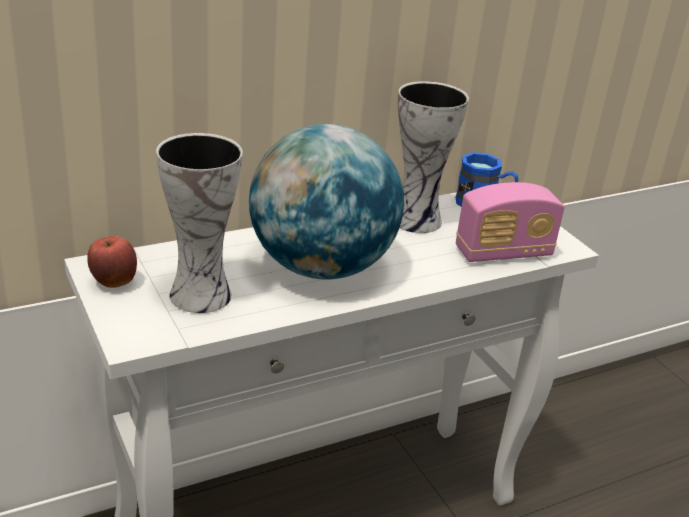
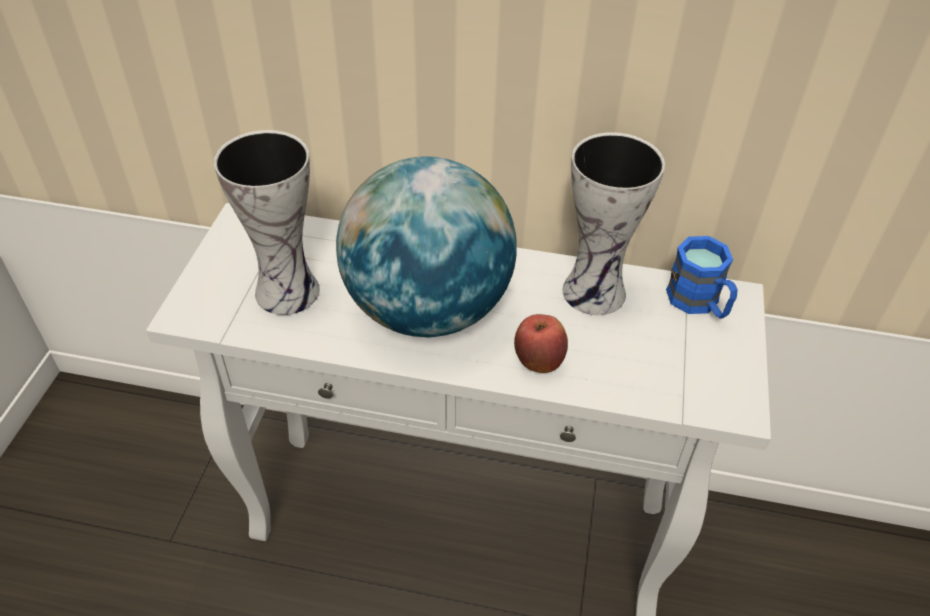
camera: 40 degrees right, 15 degrees up
(113, 282) = (235, 245): apple -> apple (538, 361)
(503, 253) = (646, 380): radio -> none

